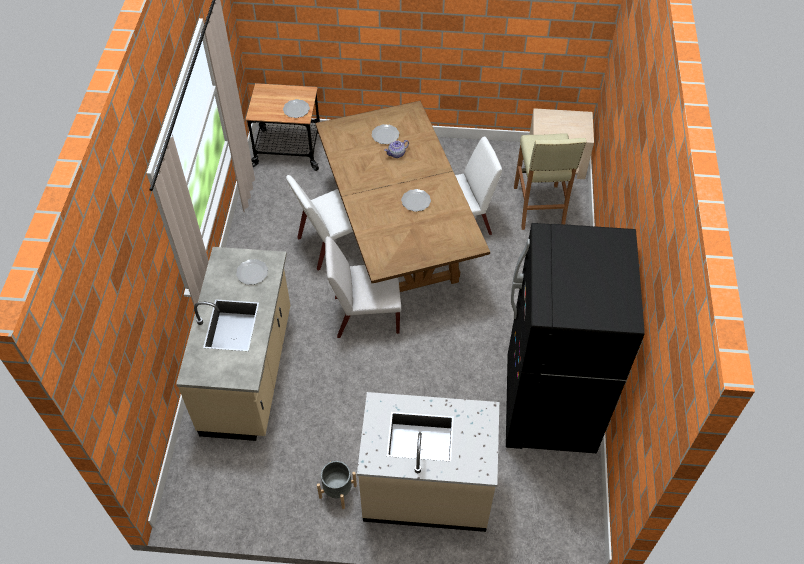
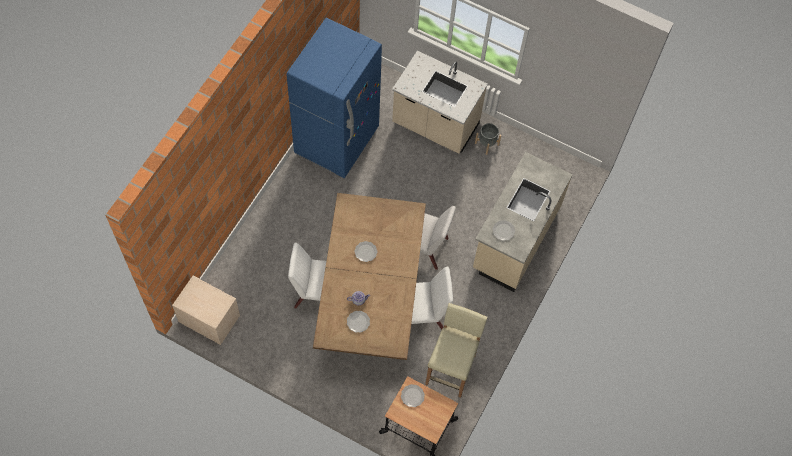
camera: 160 degrees left, 10 degrees up
(539, 207) = (250, 282): beige stool -> beige stool (451, 369)
(549, 405) = (337, 141): black fridge -> blue fridge

